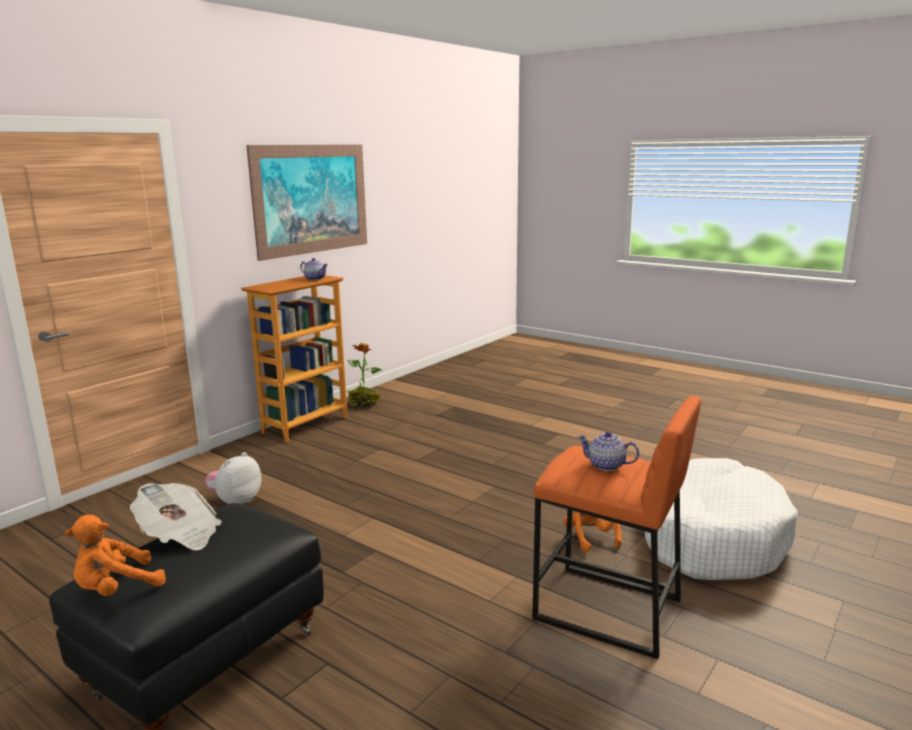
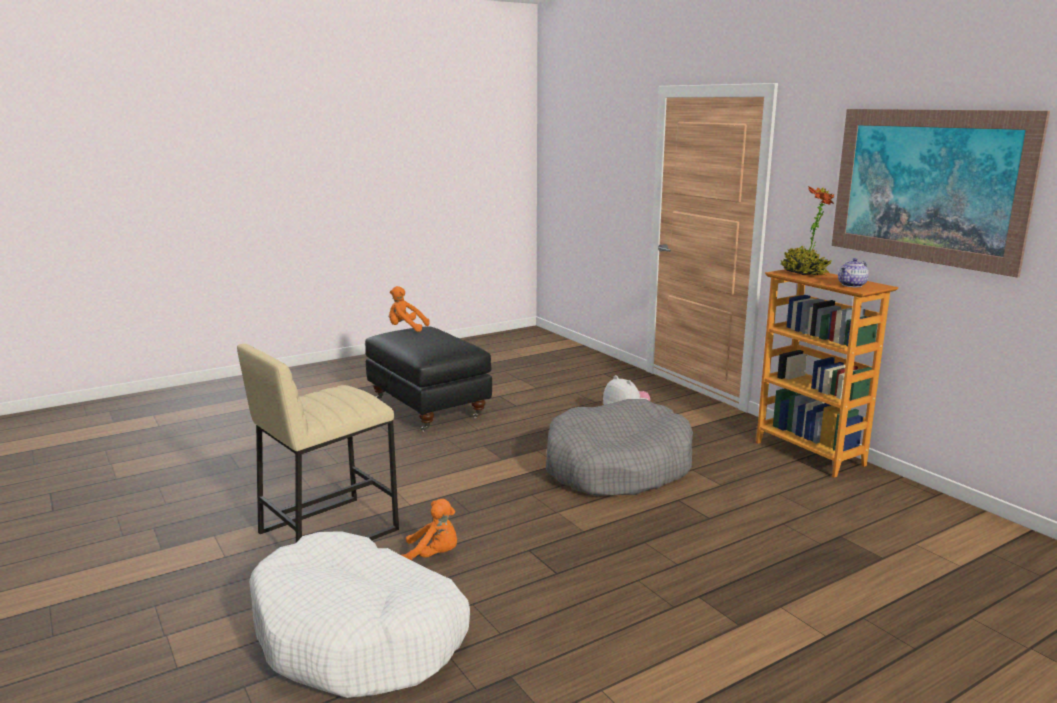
camera: 110 degrees right, 0 degrees up
(116, 589) = (405, 328): orange plush toy -> orange plush toy turned 60 degrees counterclockwise
(180, 535) = (444, 336): newspaper -> none
(364, 404) = (893, 493): potted plant -> potted plant (804, 273)
(368, 489) = (617, 467): none -> grey dog bed
(607, 465) = (324, 398): teapot -> none
(608, 609) = (328, 531): orange stool -> beige stool

